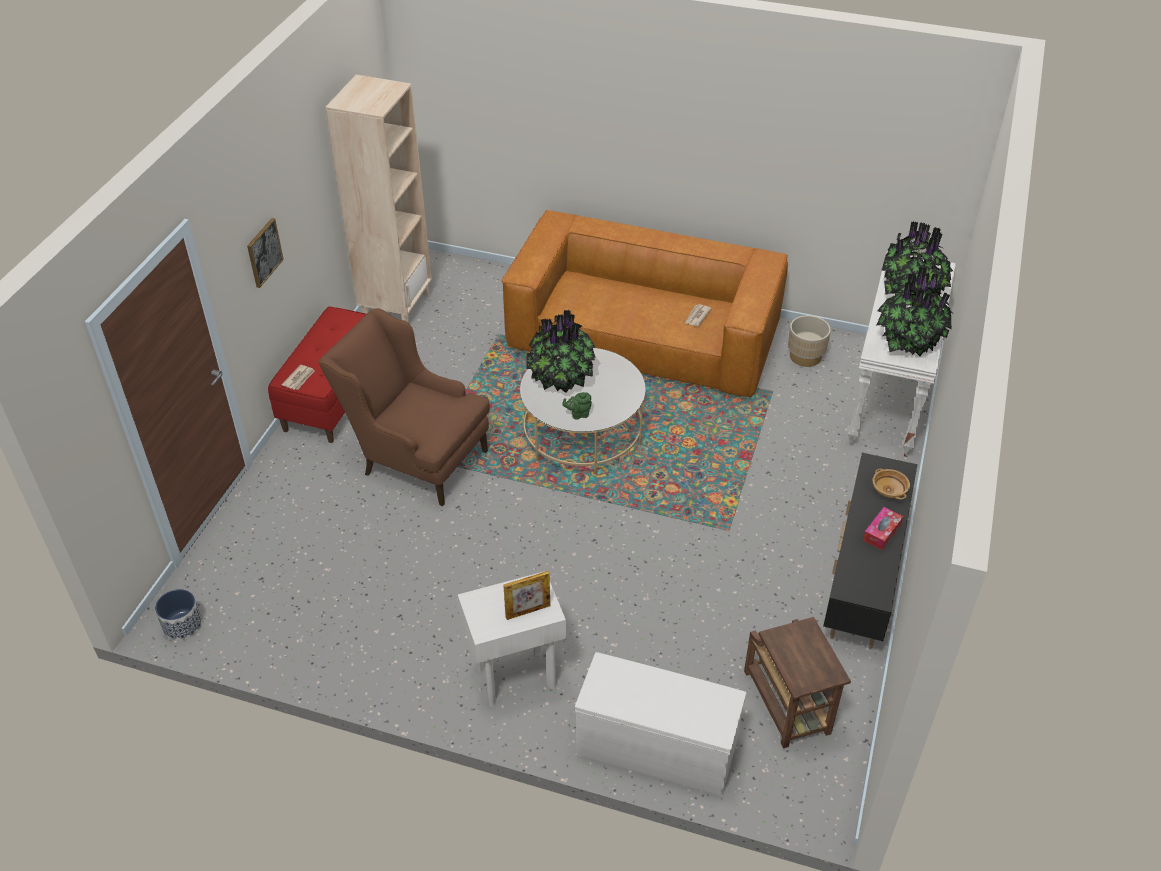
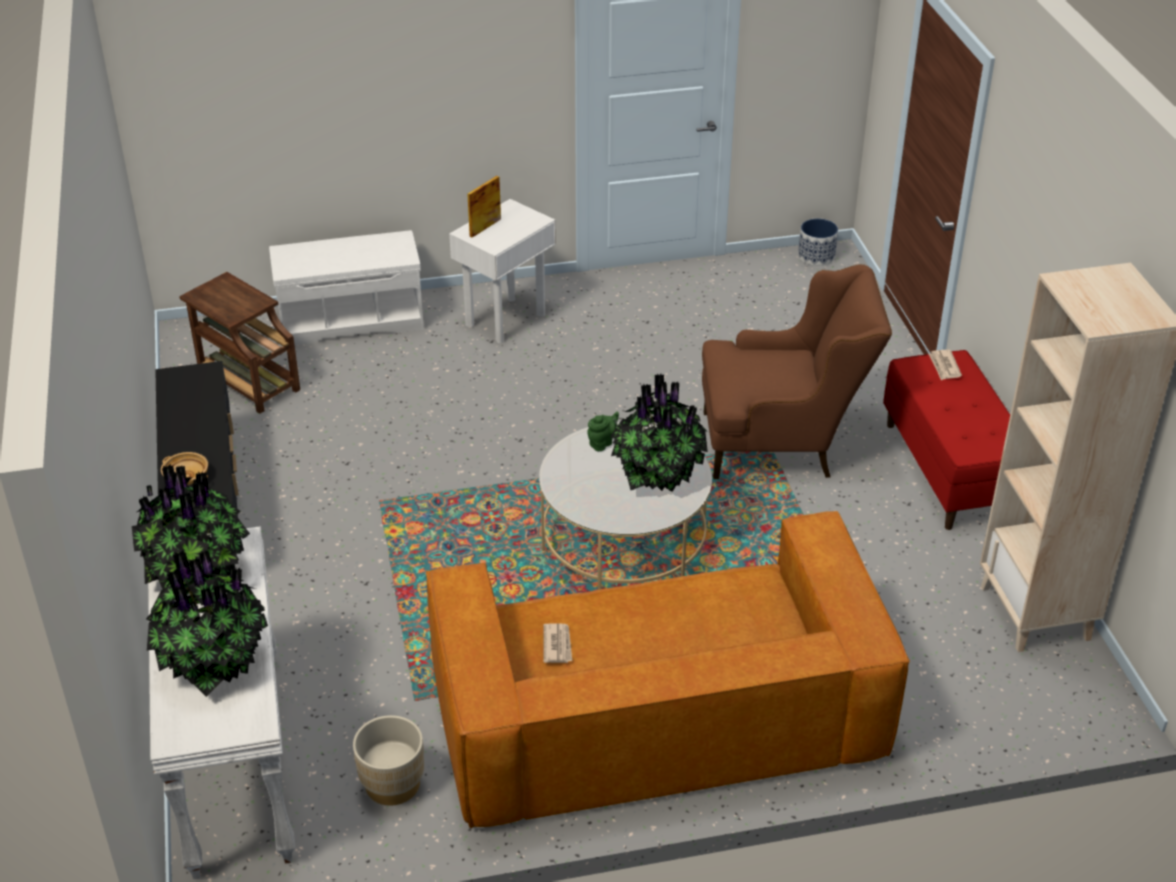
camera: 150 degrees right, 5 degrees down
(264, 252) = (1023, 244): picture -> none
(881, 533) = (183, 432): tissue box -> none

